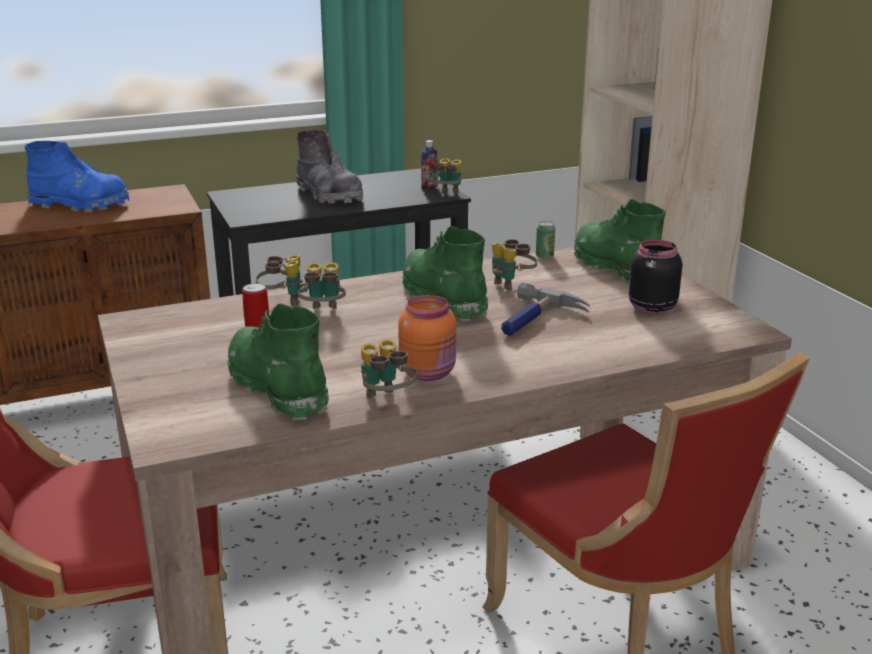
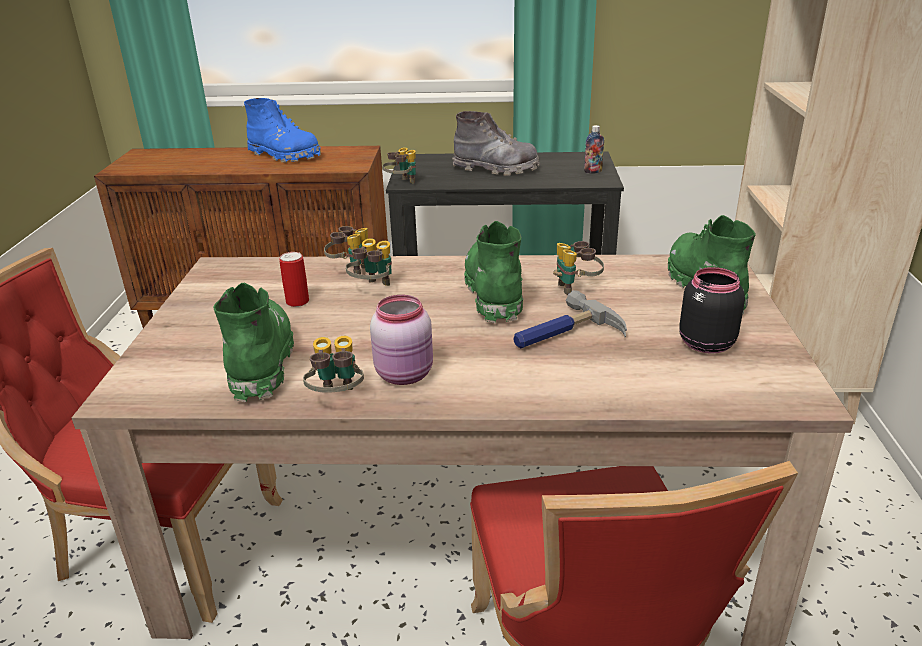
camera: 25 degrees right, 5 degrees up
(329, 195) = (495, 169): grey boot -> grey boot turned 60 degrees counterclockwise
(429, 372) = (406, 374): orange jar -> pink jar
(446, 195) = (602, 181): binoculars -> binoculars (401, 183)
(544, 256) = (638, 261): can -> none

